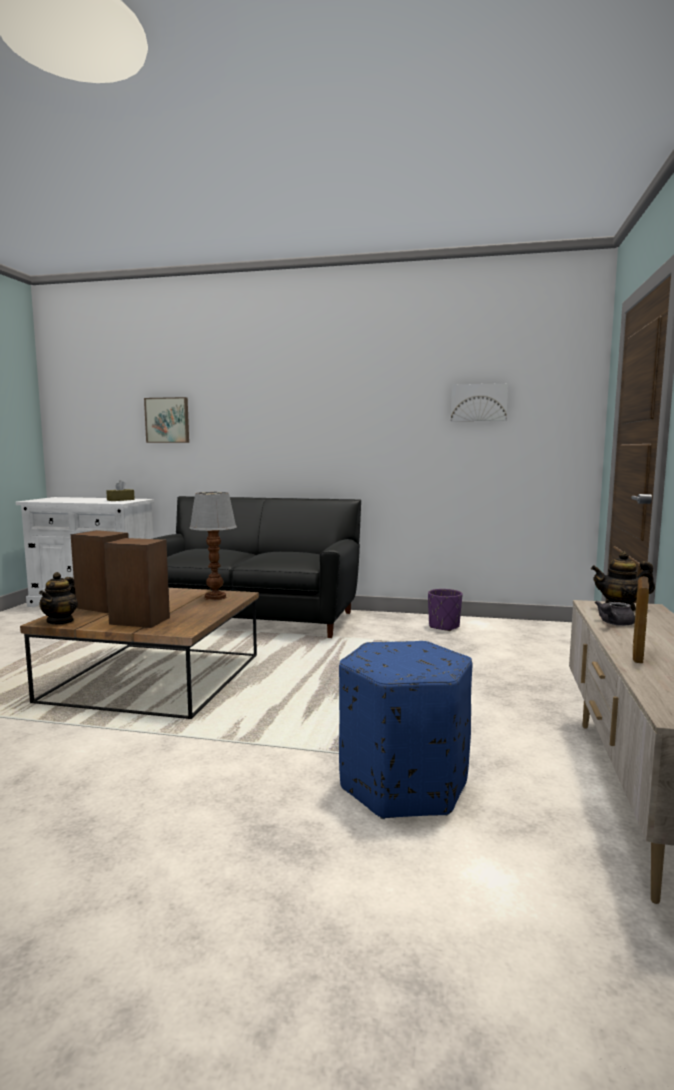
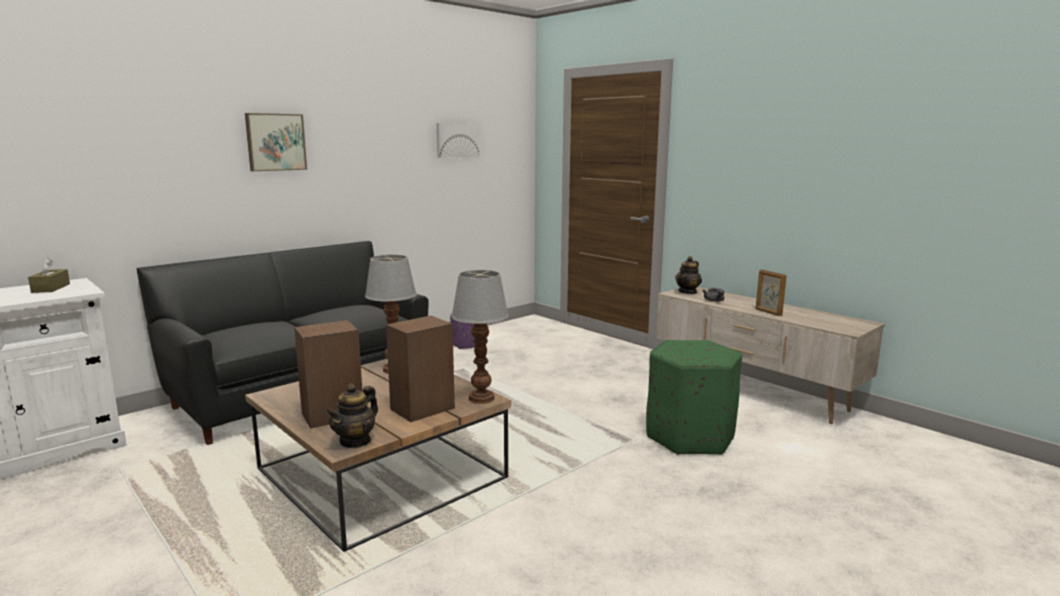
camera: 55 degrees left, 5 degrees up
(60, 621) = (355, 441): teapot -> teapot turned 75 degrees clockwise
(168, 420) = (97, 160): picture -> picture (275, 142)
(181, 629) = (481, 398): none -> table lamp
(403, 785) = (690, 437): blue ottoman -> green ottoman

